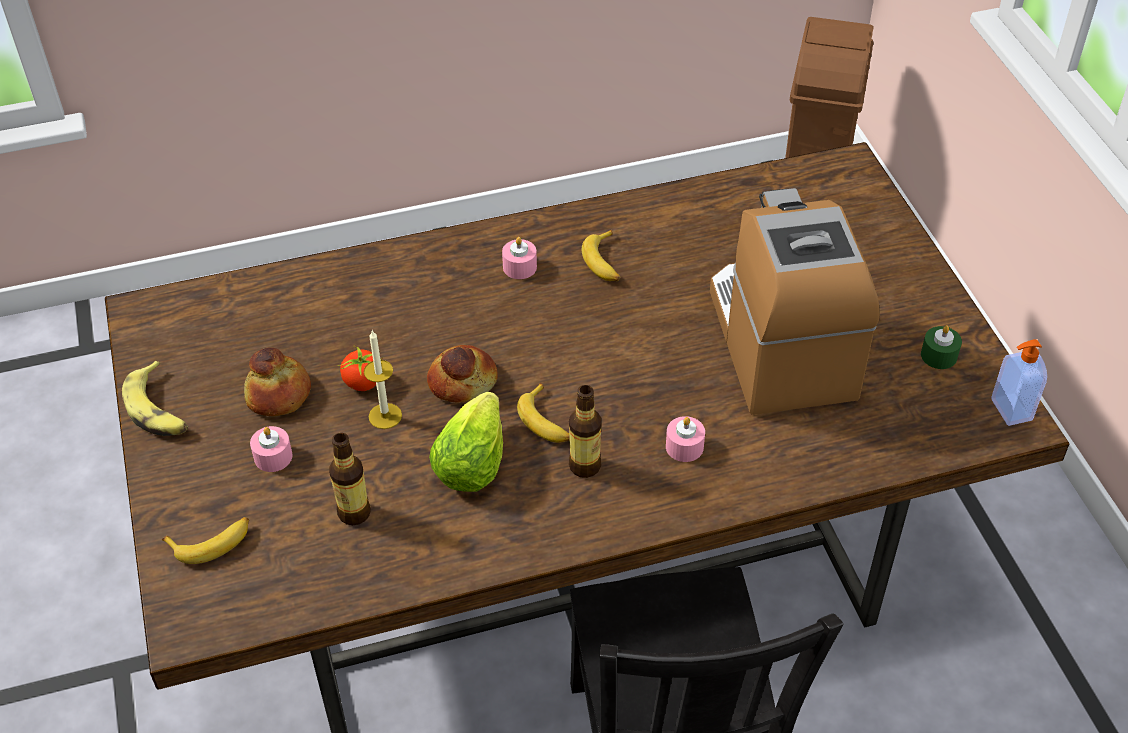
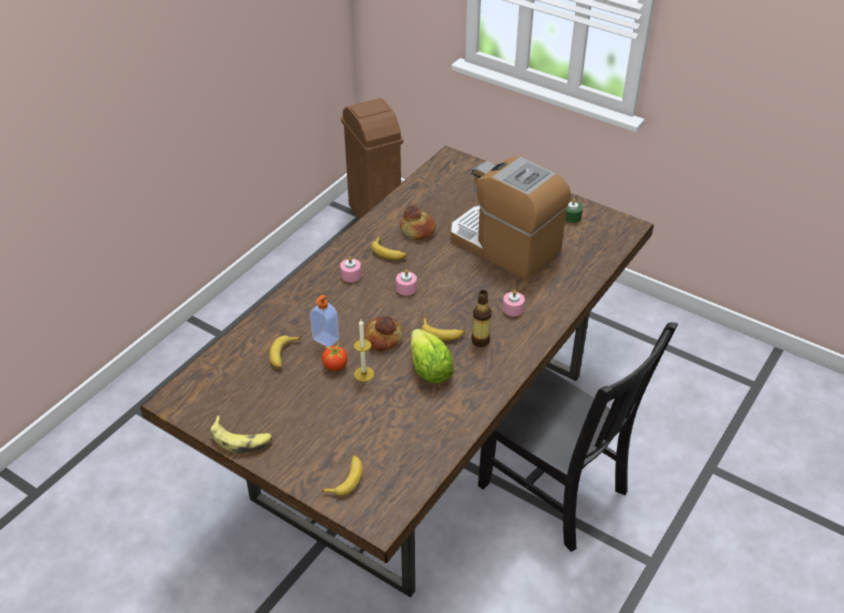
camera: 40 degrees left, 5 degrees down
(273, 457) = (330, 424): pink candle -> pink candle (406, 288)
(279, 394) = (298, 395): bread -> bread (418, 230)
(320, 329) = (283, 355): none -> banana
(354, 513) = (400, 423): bottle -> none
(1010, 410) = (620, 223): soap dispenser -> soap dispenser (325, 340)

